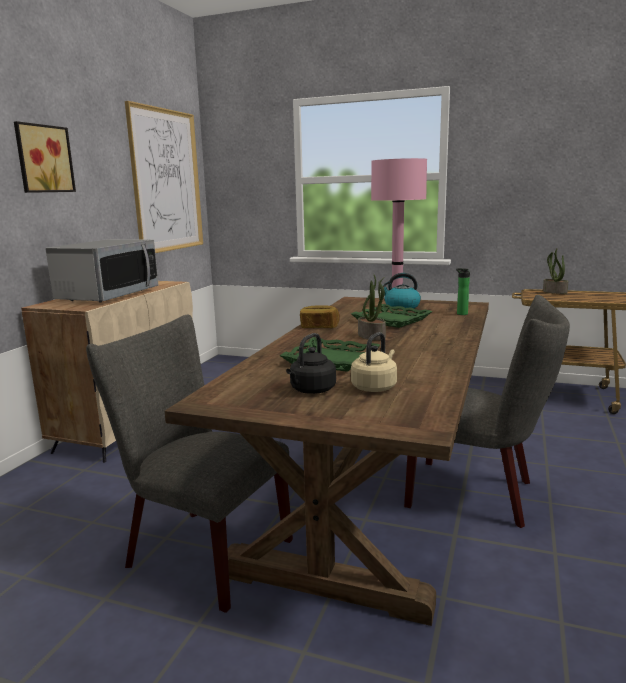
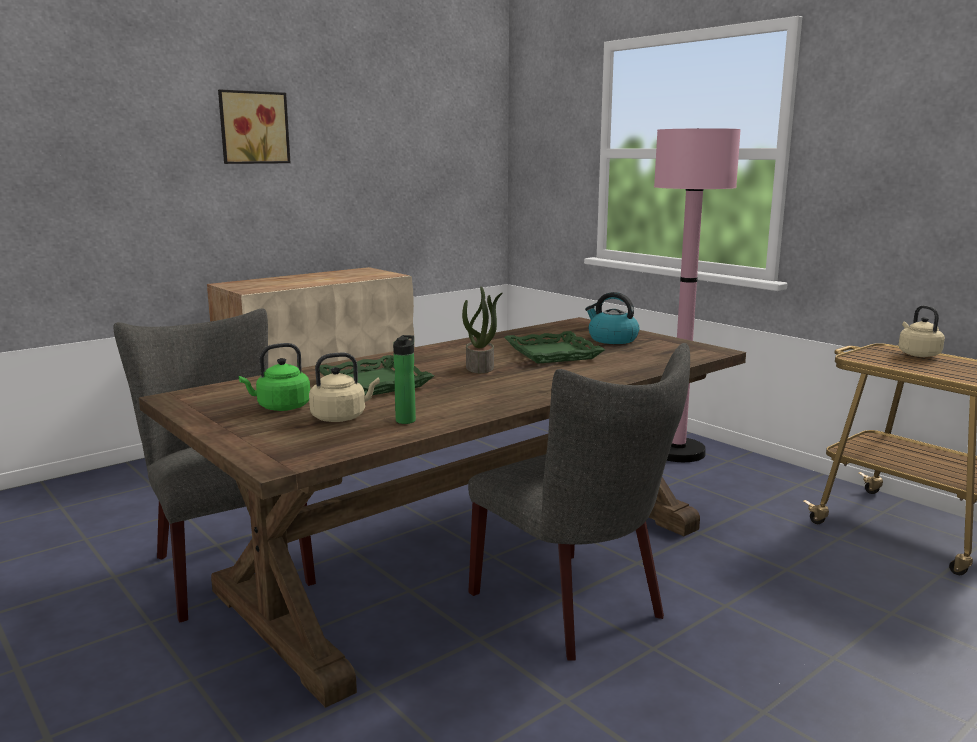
camera: 30 degrees right, 0 degrees up
(108, 295) = (301, 281): microwave -> none
(166, 181) = (437, 150): picture -> none
(311, 390) = (281, 407): black kettle -> green kettle
(319, 327) = (454, 348): bread -> none
(461, 313) = (662, 360): bottle -> bottle (406, 420)
(554, 292) = (917, 354): potted plant -> beige kettle

